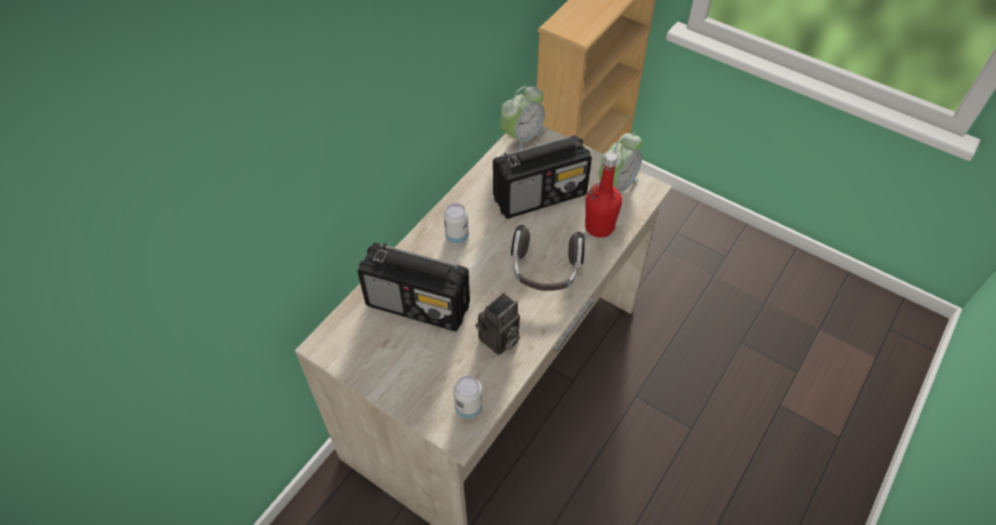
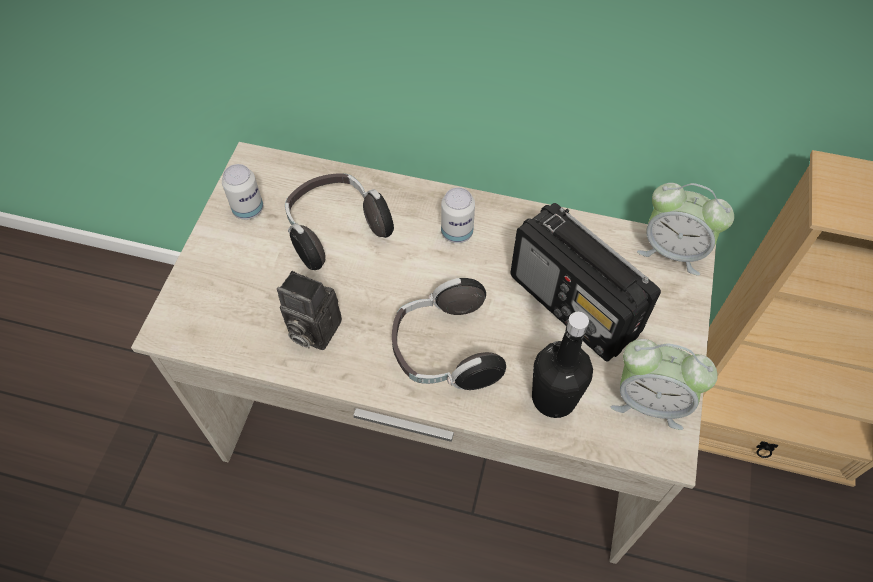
camera: 70 degrees right, 5 degrees up
(419, 305) = (335, 229): radio -> headphones
(468, 408) = (206, 327): can -> can (248, 209)
(599, 227) = (554, 398): red bottle -> black bottle

